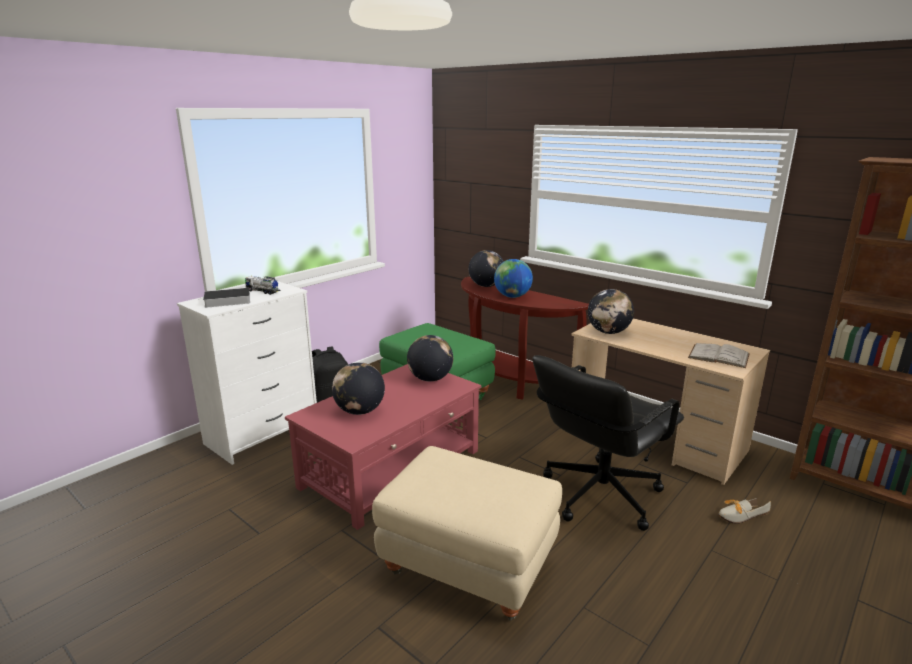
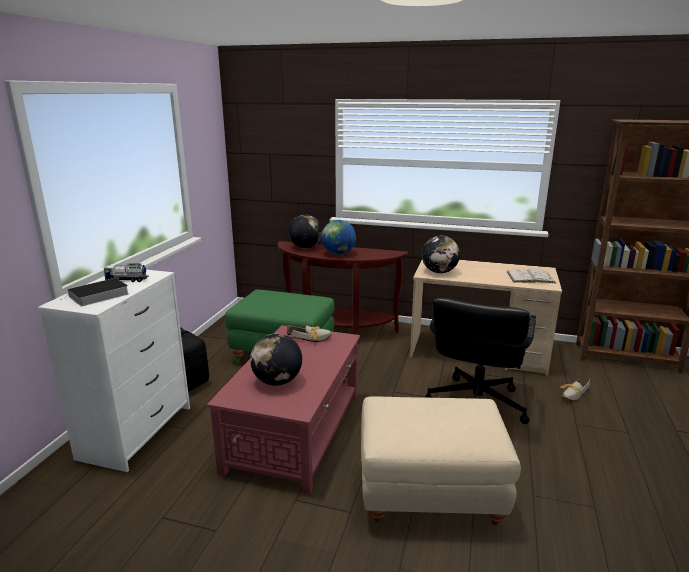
camera: 25 degrees left, 0 degrees up
(430, 379) = (312, 338): globe -> shoe

